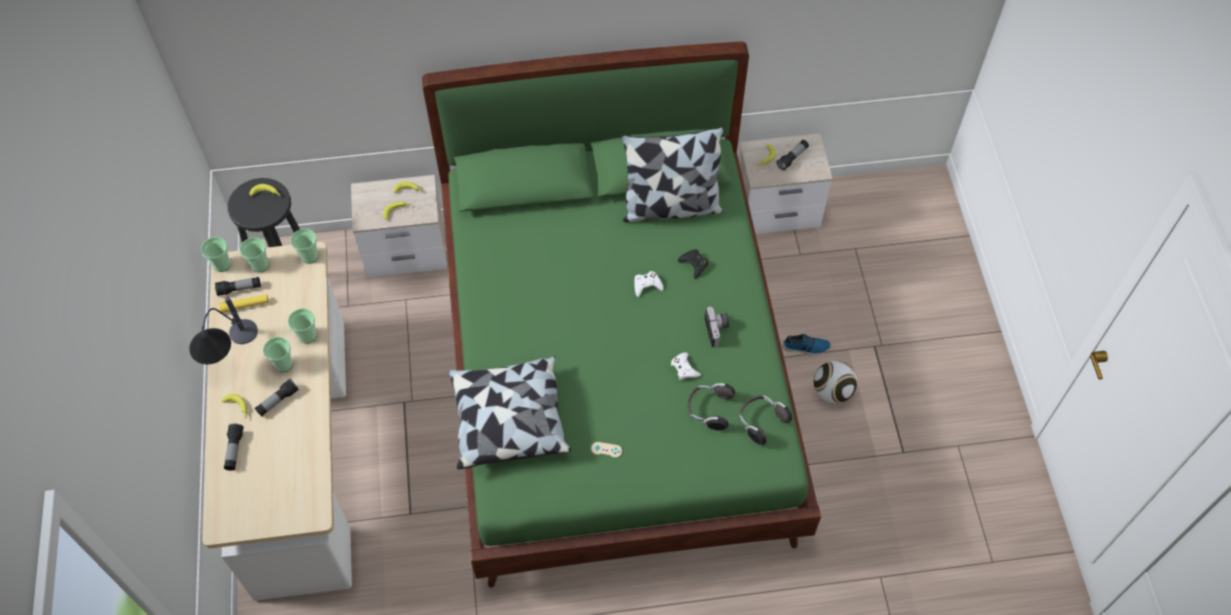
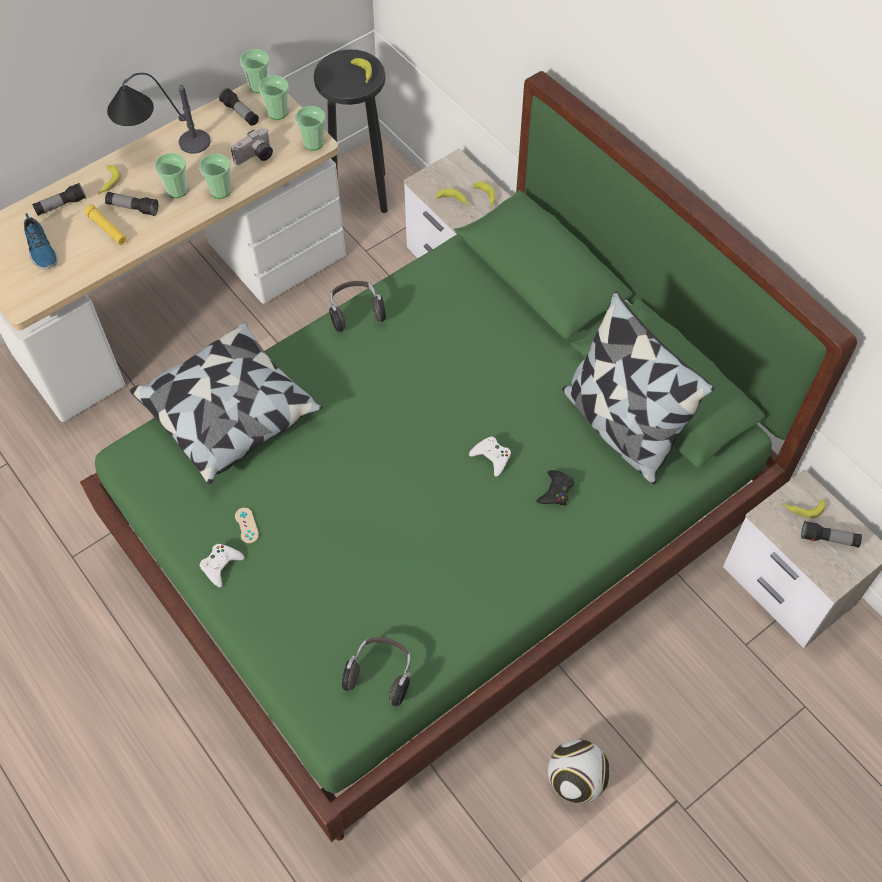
camera: 60 degrees right, 0 degrees up
(245, 305) = (224, 127): yellow flashlight -> yellow flashlight (107, 229)
(684, 368) = (403, 552): white game controller -> white game controller (221, 565)
(709, 410) = (362, 607): headphones -> headphones (355, 312)
(717, 330) = (479, 562): camera -> camera (256, 157)
(806, 347) = (618, 717): shoe -> shoe (40, 250)

